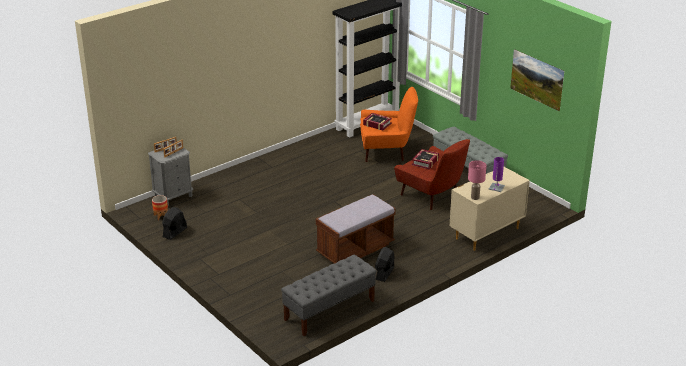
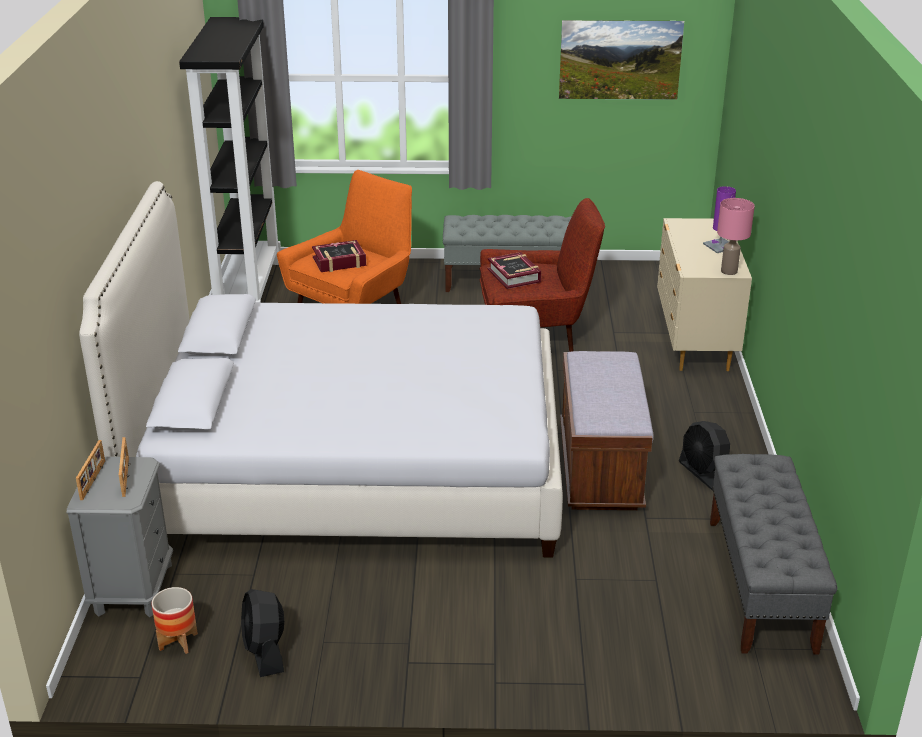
camera: 50 degrees left, 0 degrees up
(285, 200) = (350, 466): none -> white bed

